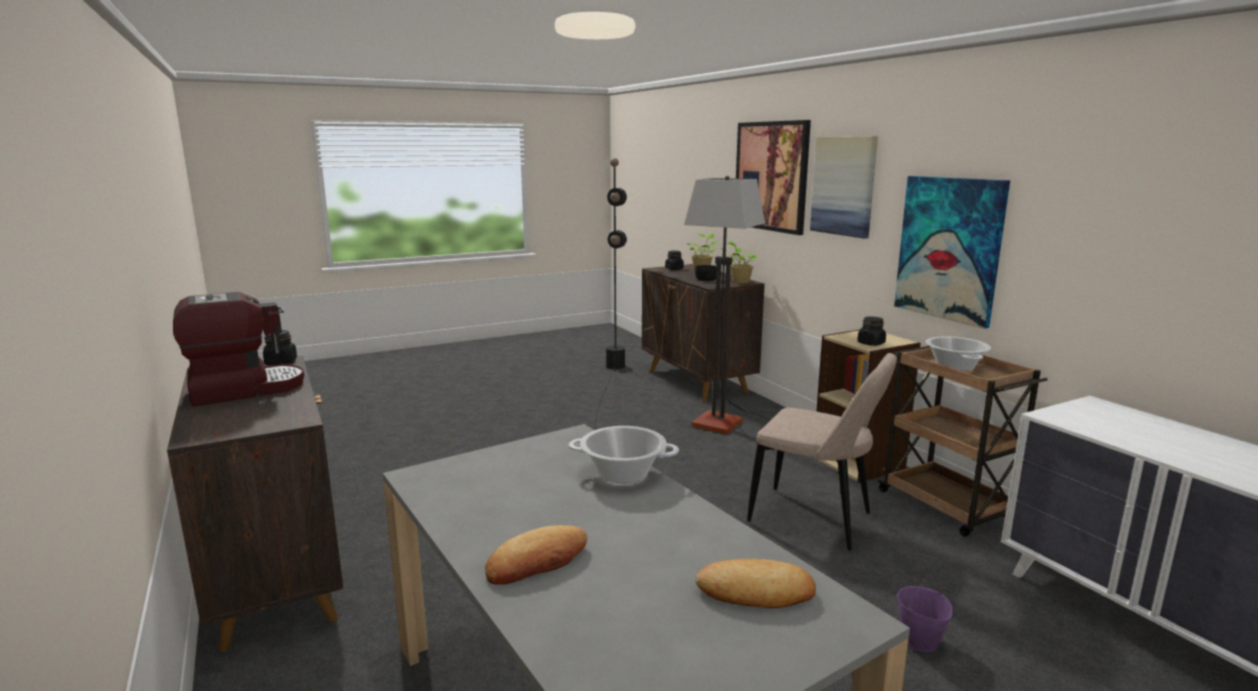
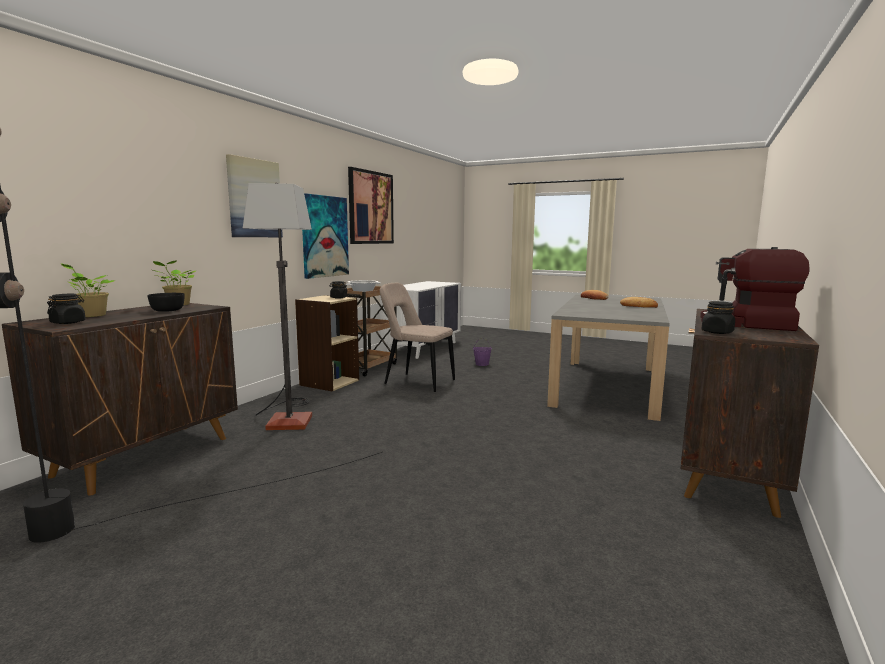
camera: 125 degrees left, 5 degrees down
(623, 473) = (575, 308): cooking pot -> none
(771, 176) = (167, 186): picture -> picture (371, 208)
(815, 519) = (416, 382): beige chair -> beige chair turned 60 degrees counterclockwise

